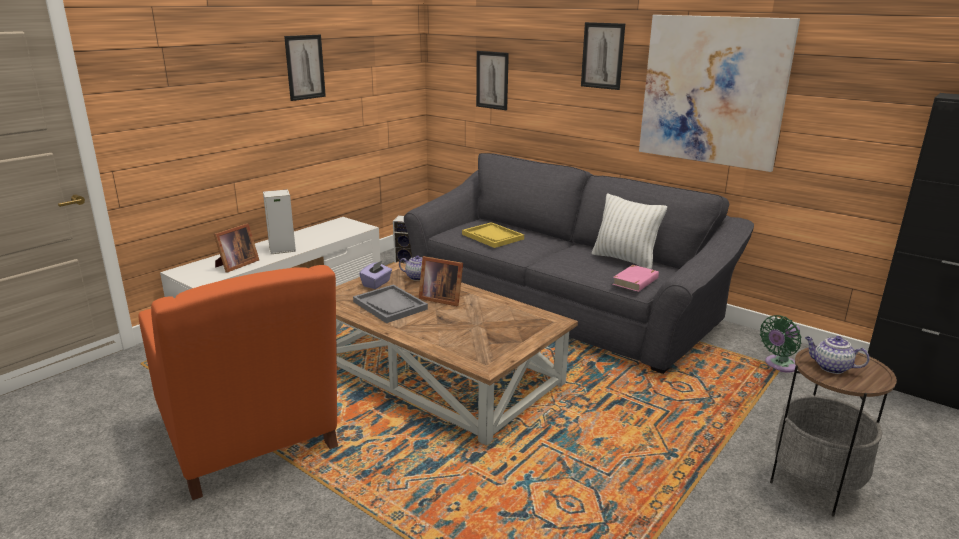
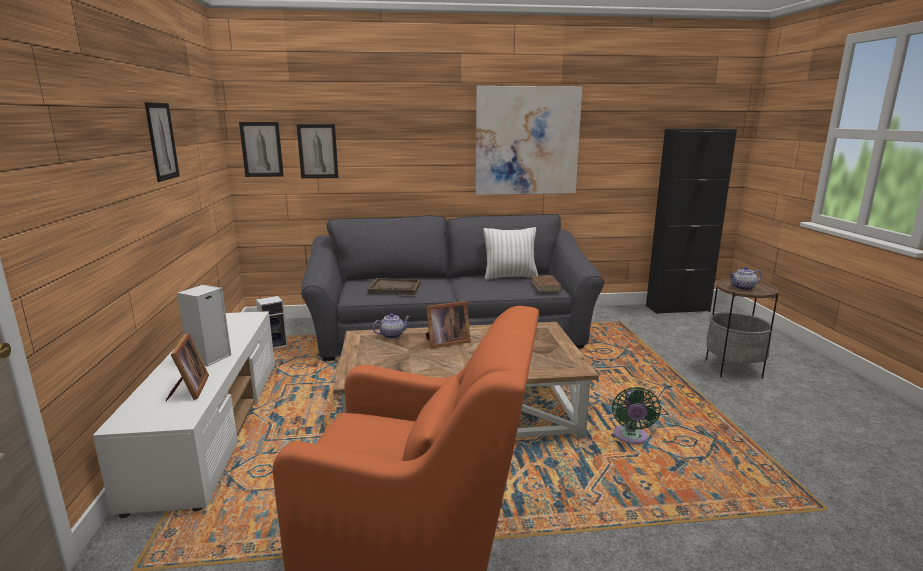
camera: 45 degrees left, 5 degrees down
(376, 284) = (370, 352): purple tissue box -> none
(390, 305) = (421, 361): grey tray -> none
(493, 237) = (395, 288): yellow tray -> brown tray
(602, 56) = (433, 121): picture -> picture (261, 149)
(635, 281) = (545, 286): pink book -> brown book
(779, 365) = (617, 320): green fan -> green fan (630, 438)

